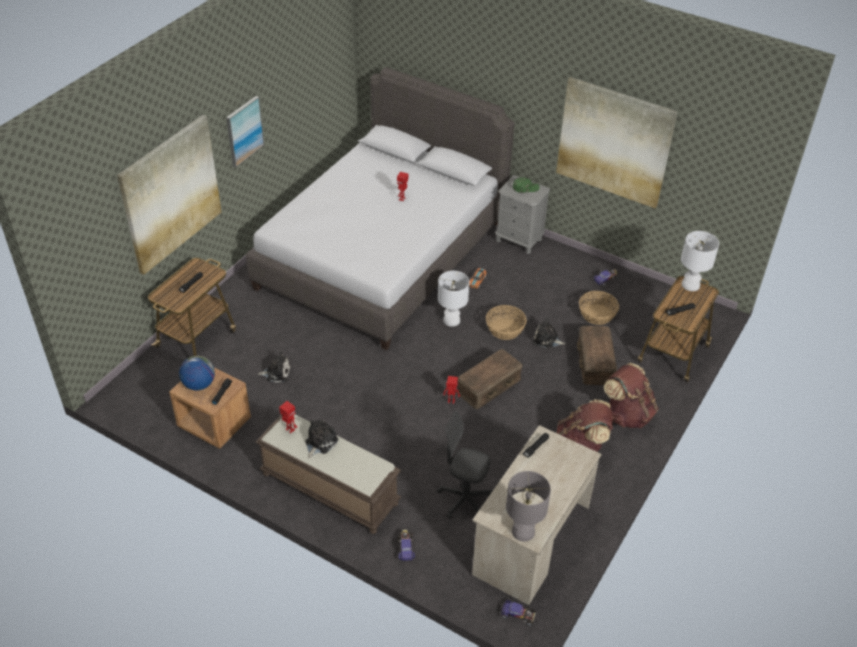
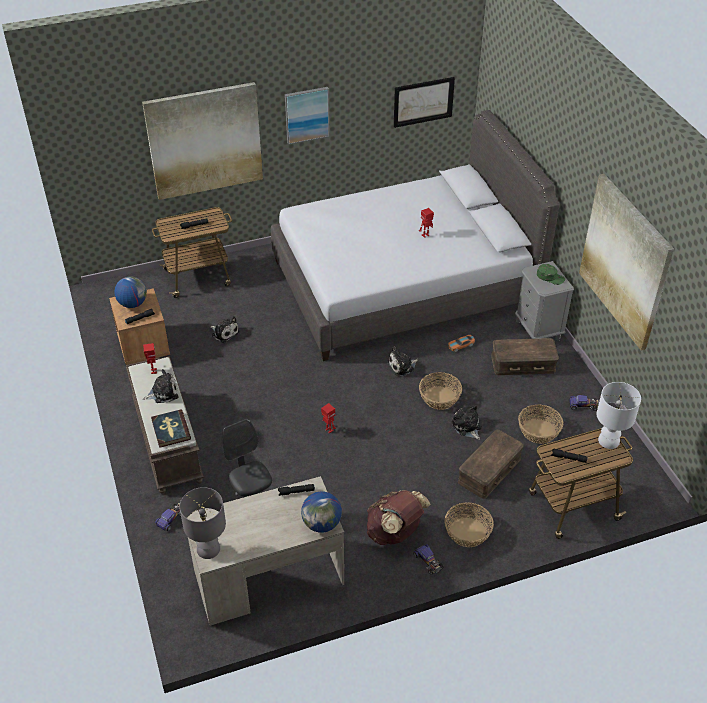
camera: 40 degrees right, 0 degrees up
(322, 81) = (423, 101): none -> picture
(363, 468) = (170, 430): none -> book
(452, 320) = (402, 366): white table lamp -> plush toy
(489, 386) = (373, 436): brown storage box -> brown storage box (523, 364)
(518, 615) = (194, 627): toy car -> toy car (428, 561)
(580, 458) = (322, 524): none -> globe
(627, 414) = (467, 532): brown backpack -> basket

